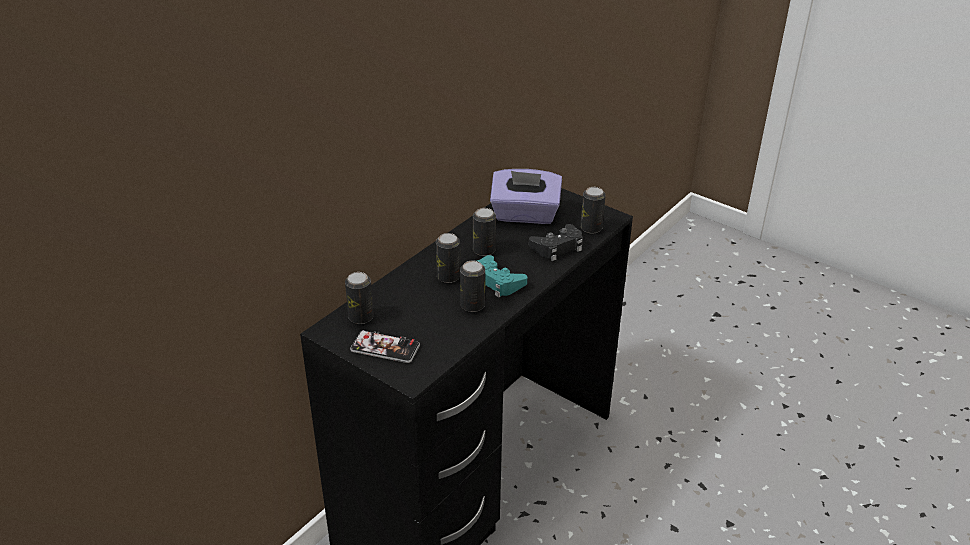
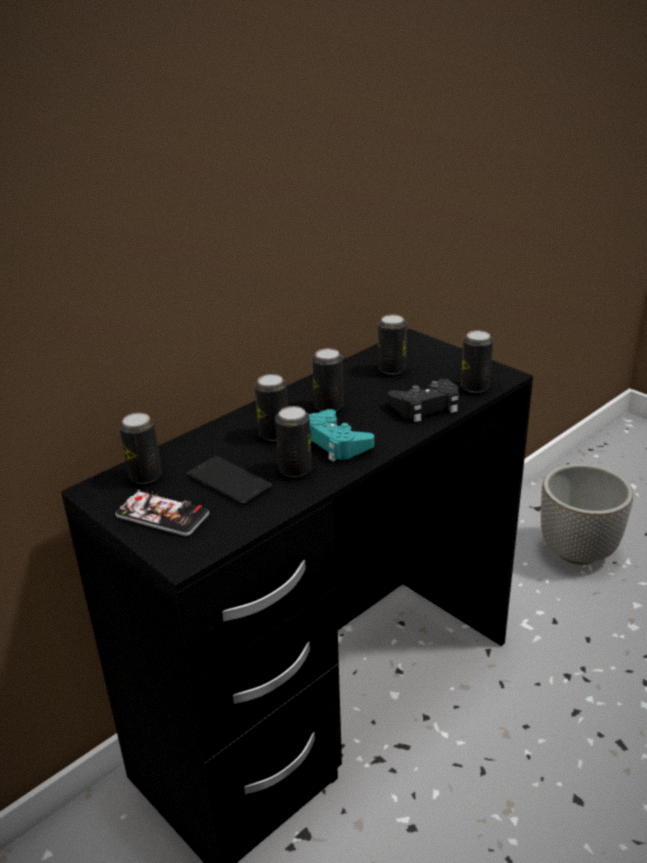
camera: 10 degrees right, 5 degrees down
(426, 318) = (229, 481): none -> phone
(525, 215) = (392, 369): purple tissue box -> can
(657, 338) = (577, 550): none -> planter

